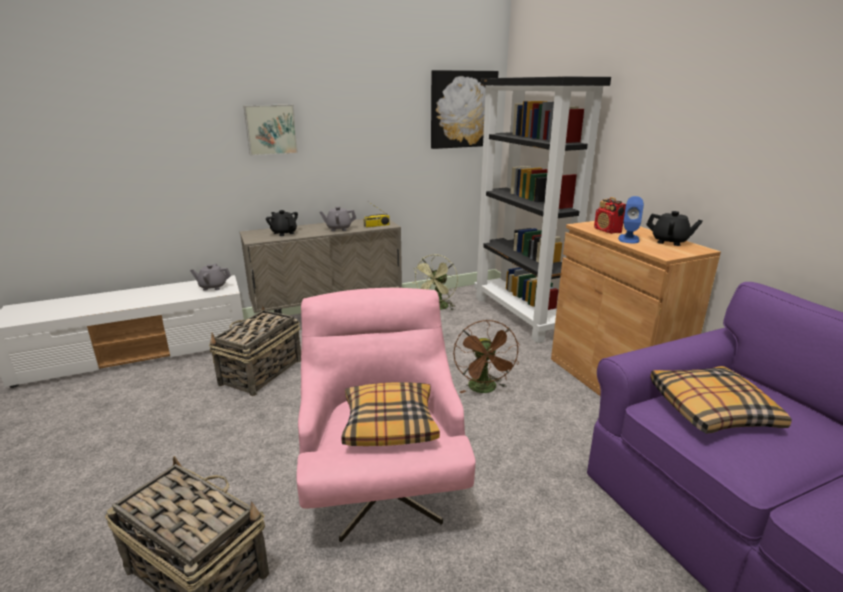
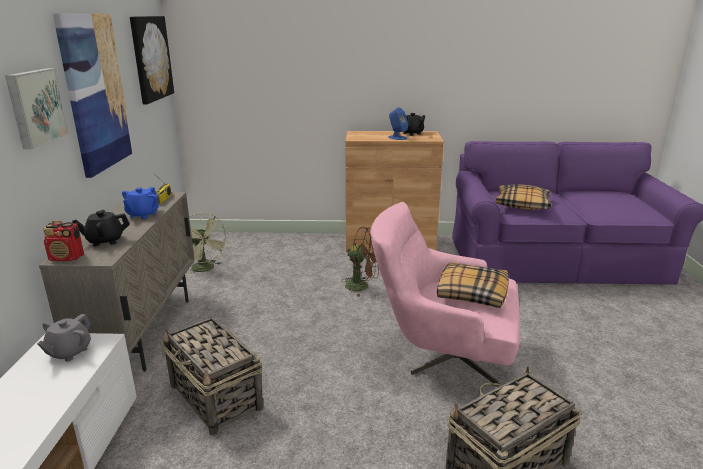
camera: 65 degrees left, 0 degrees up
(338, 229) = (142, 215): grey teapot -> blue teapot
(353, 129) = (95, 92): none -> picture
(521, 316) = (270, 241): black bookcase -> none
(607, 231) = (374, 137): radio -> radio (67, 258)

